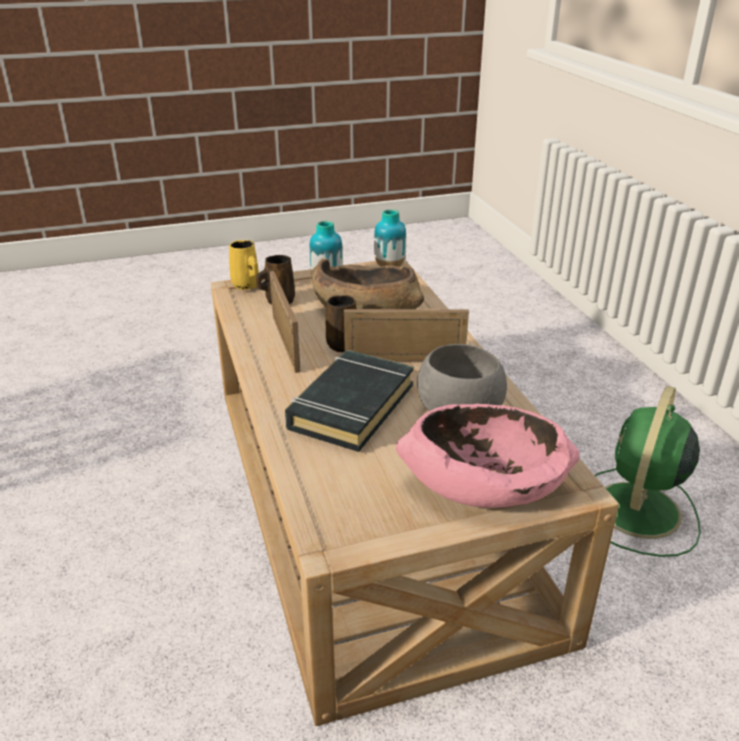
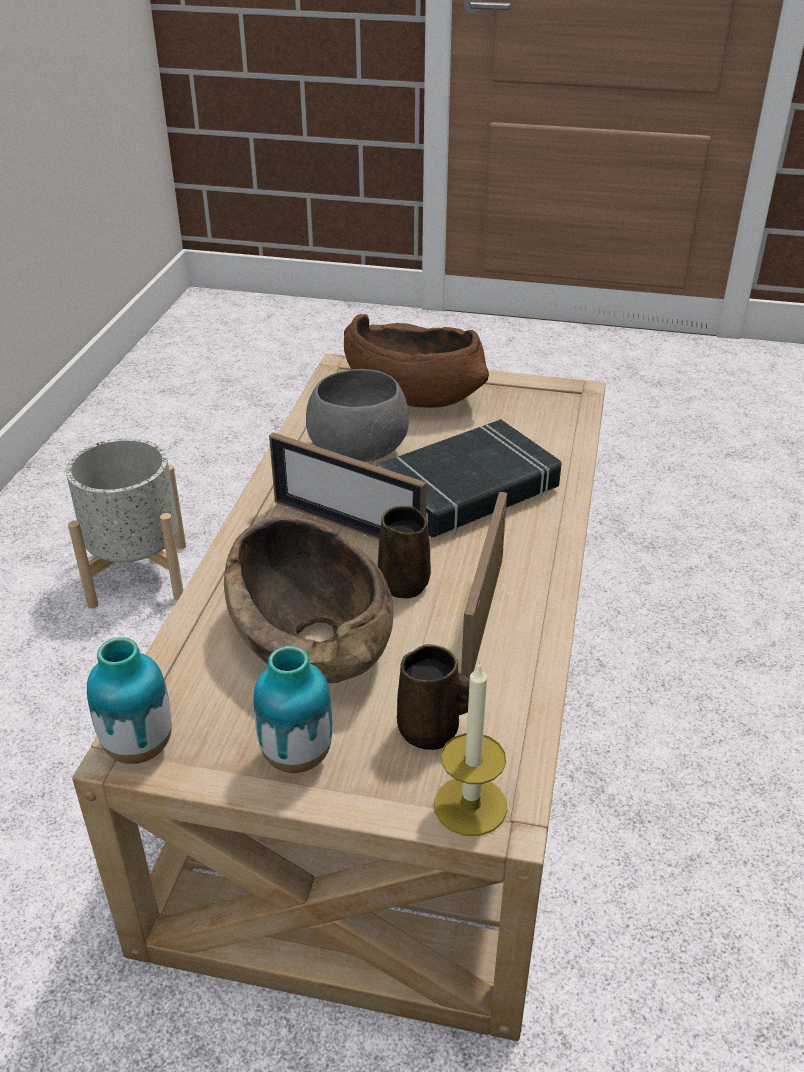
camera: 150 degrees left, 5 degrees up
(246, 285) = (470, 805): yellow mug -> candle
(484, 484) = (412, 390): pink bowl -> brown bowl
(636, 512) = (137, 574): green fan -> grey planter

